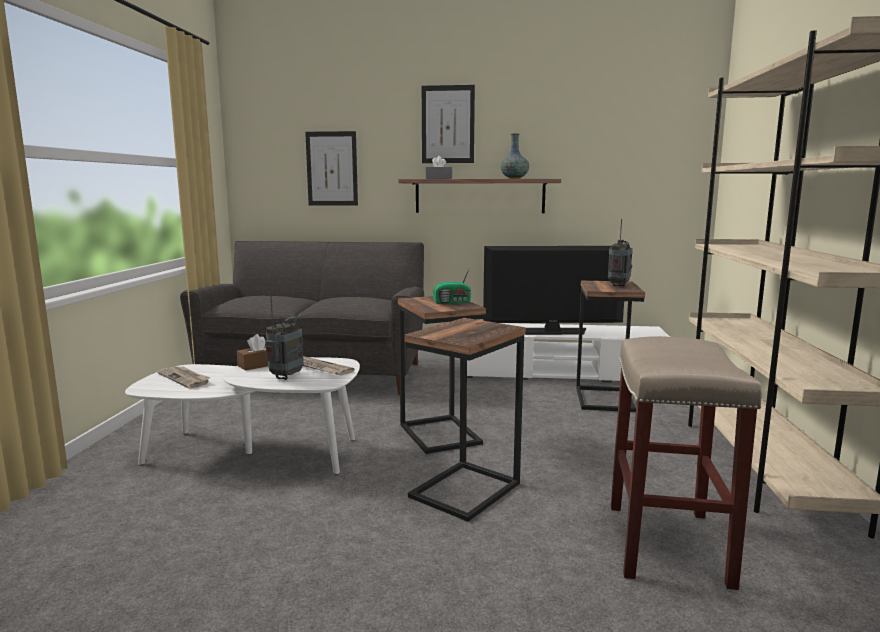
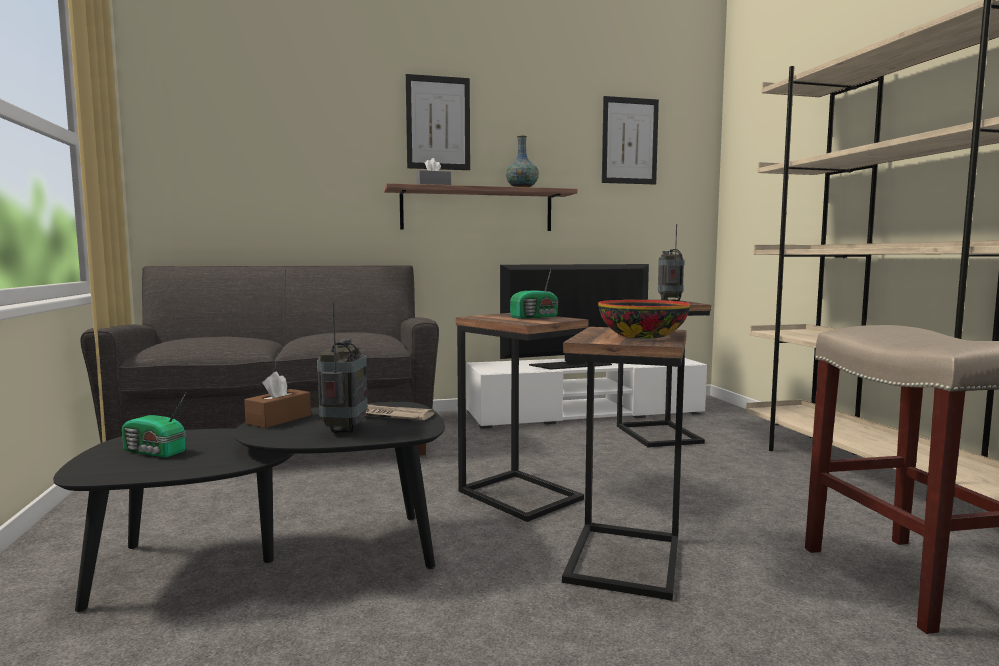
camera: 20 degrees left, 5 degrees down
(185, 378) = (154, 452): newspaper -> radio
(253, 452) = (274, 558): white coffee table -> black coffee table
(332, 168) = (287, 171): picture -> picture (629, 141)
(473, 332) = (643, 336): none -> bowl

